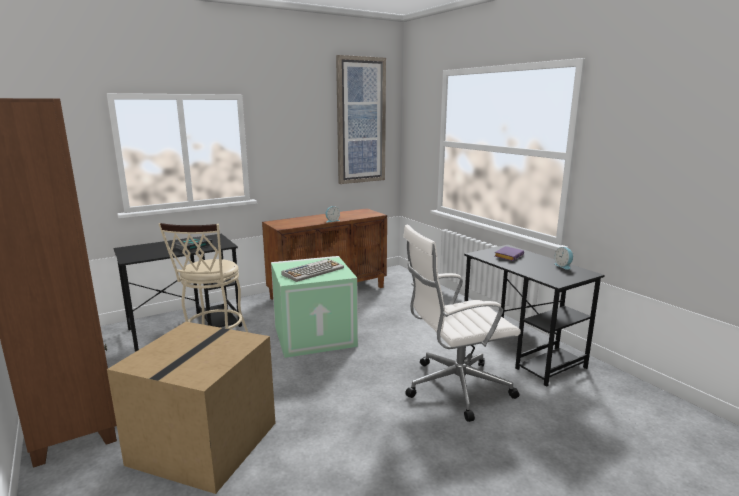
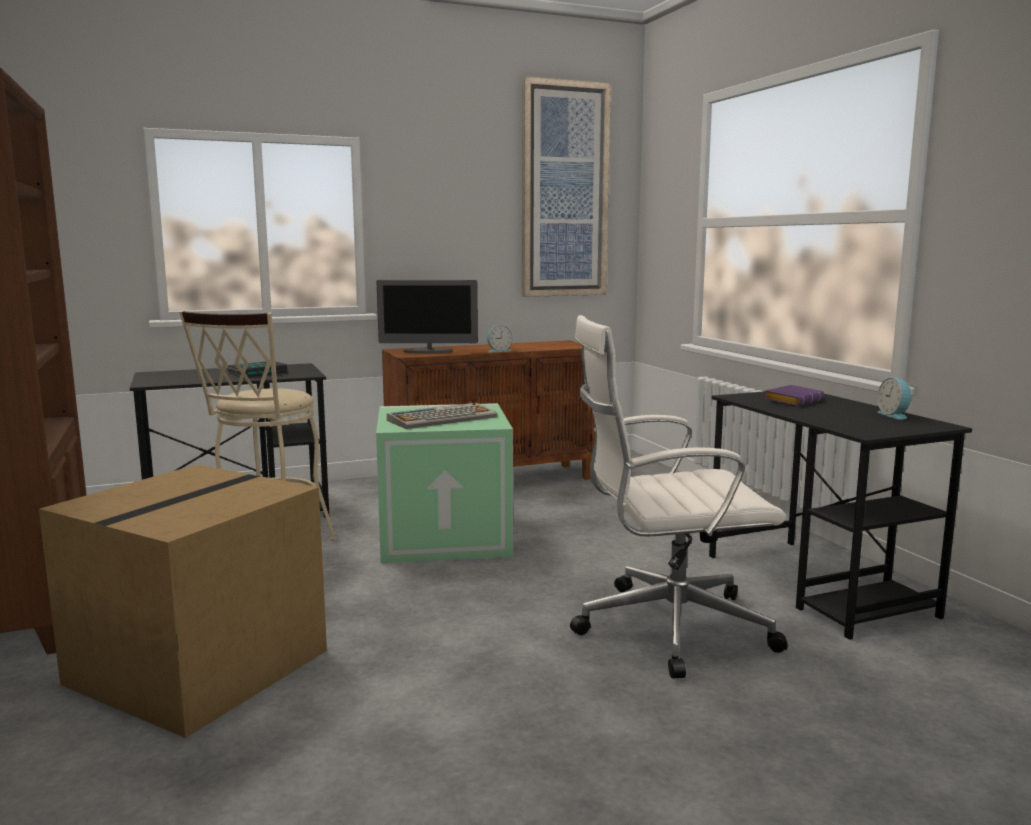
camera: 10 degrees right, 5 degrees down
(291, 223) = (428, 351): none -> monitor

